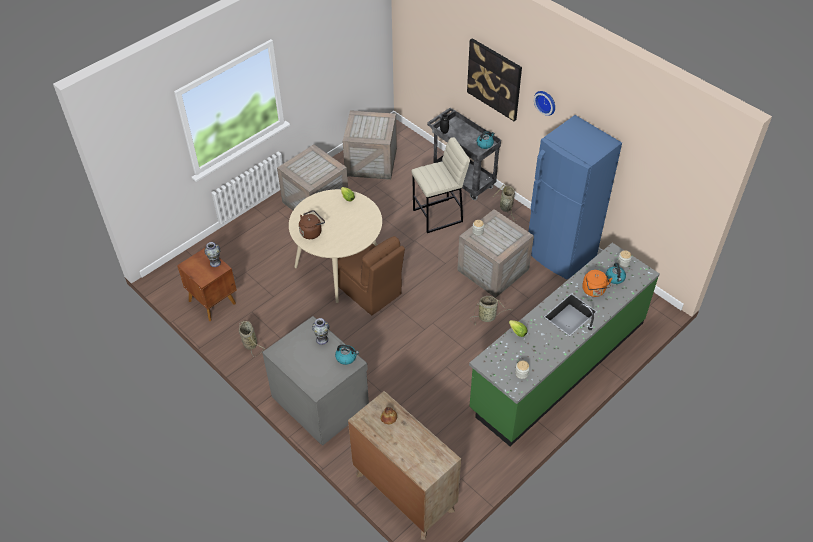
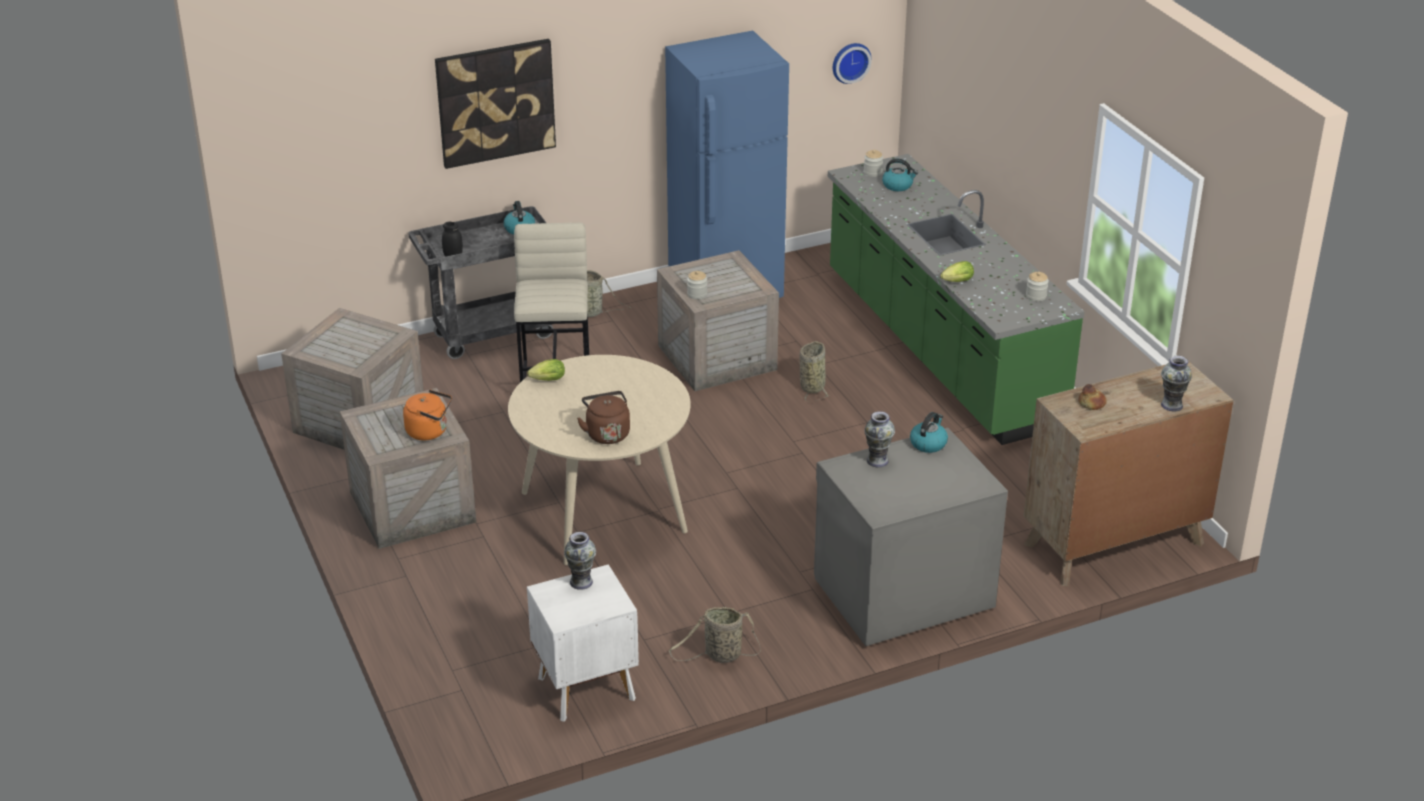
camera: 70 degrees left, 15 degrees down
(212, 301) = (584, 687): brown nightstand -> white nightstand
(370, 291) = (683, 490): brown chair -> none
(404, 459) = (1172, 405): none -> vase
(546, 102) = (606, 66): wall clock -> wall clock (850, 62)
(594, 291) = (912, 206): orange kettle -> orange kettle (429, 431)

